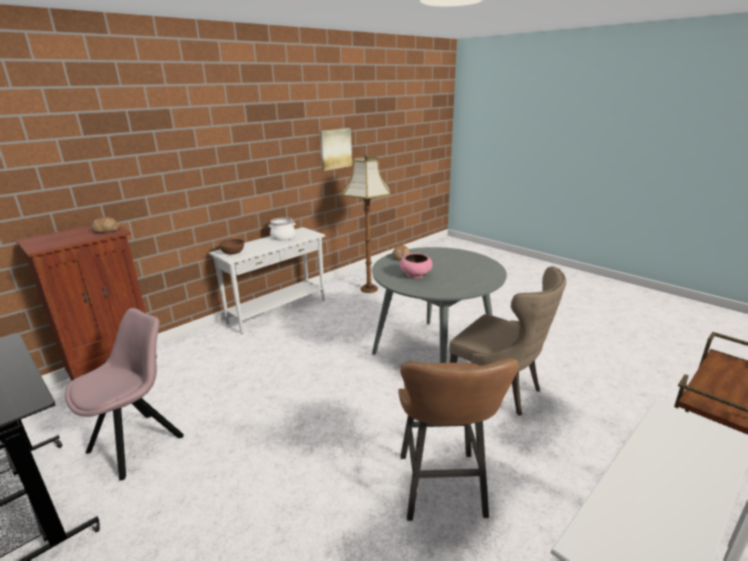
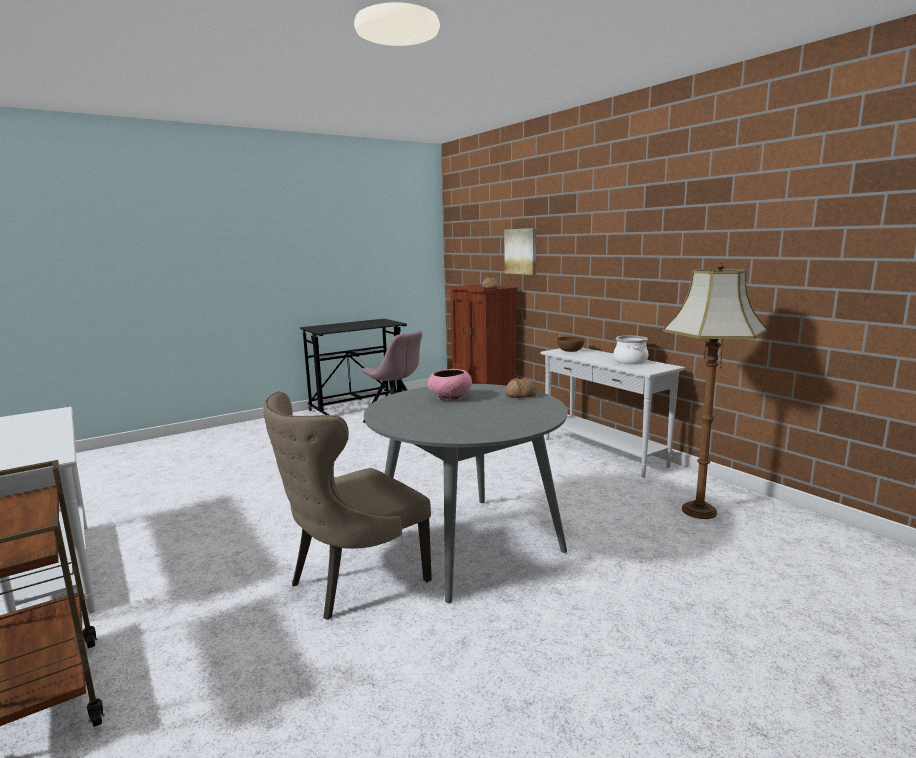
camera: 100 degrees right, 10 degrees down
(335, 149) = (780, 258): picture -> picture (521, 251)
(443, 495) = (239, 516): brown stool -> none

